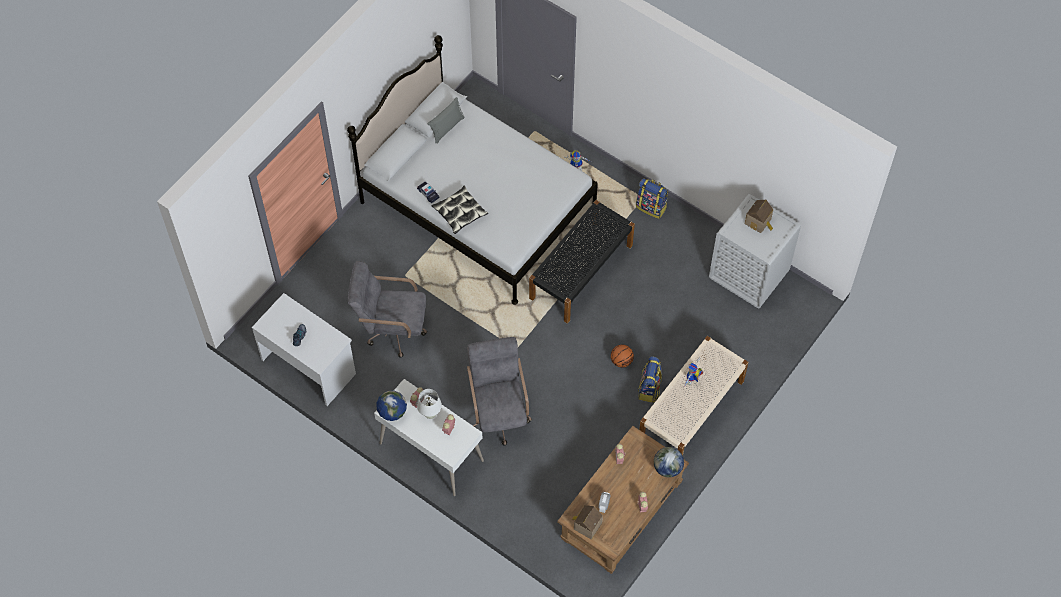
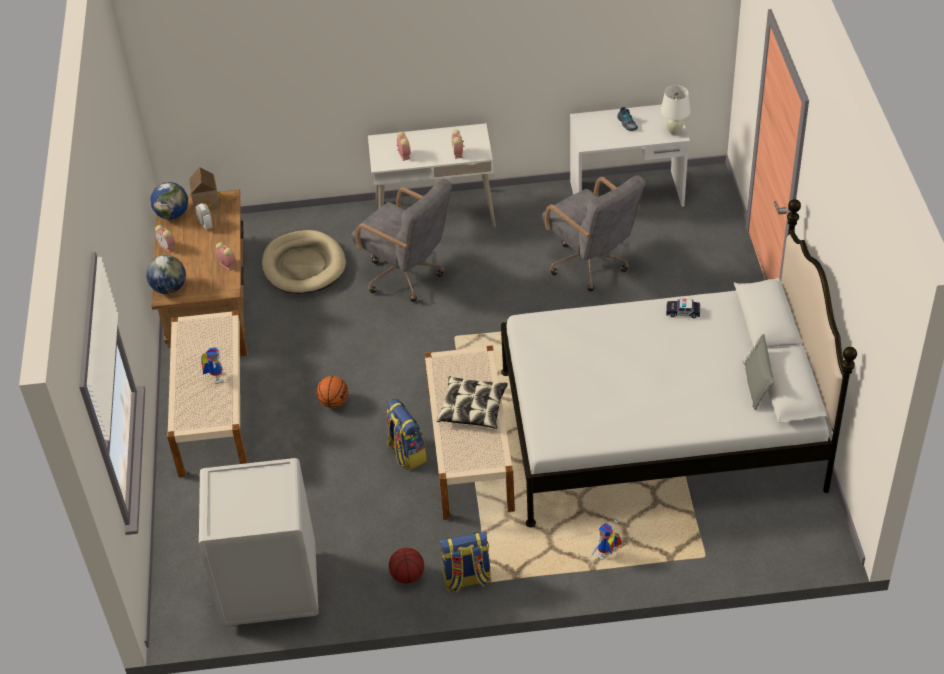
camera: 140 degrees right, 15 degrees down
(392, 331) = (591, 267): grey office chair -> grey office chair turned 90 degrees clockwise
(392, 412) = (470, 133): globe -> globe (172, 214)
(430, 415) = (434, 152): white table lamp -> white table lamp (674, 132)
(459, 213) = (627, 319): pillow -> pillow (473, 408)
(547, 479) = (304, 265): none -> beige dog bed
(580, 271) = (471, 451): black bench -> beige bench
(649, 389) = (277, 399): backpack -> backpack (406, 453)
(677, 231) = (408, 575): none -> basketball
(759, 222) = (256, 507): toy house -> none

